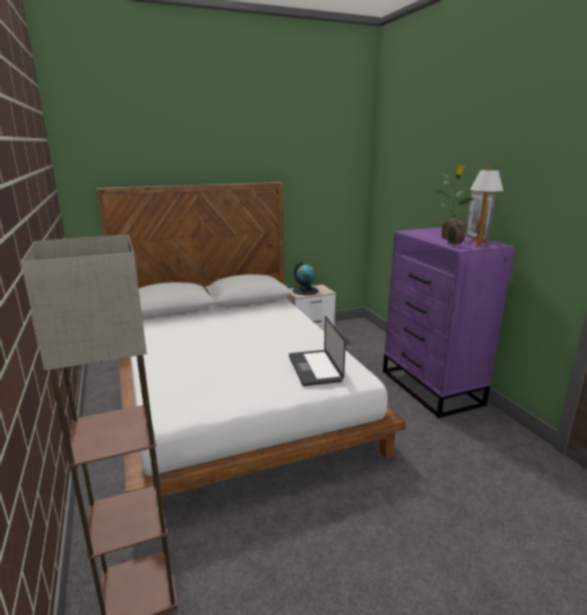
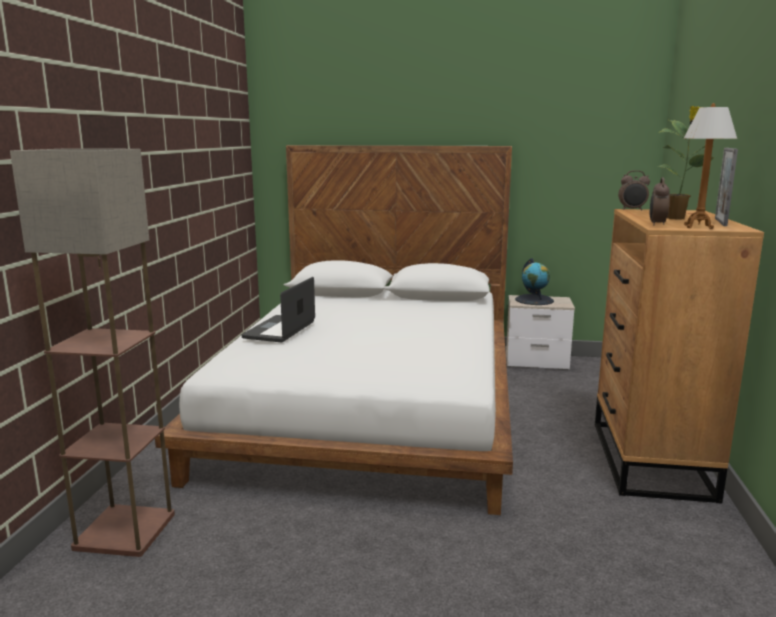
camera: 30 degrees right, 5 degrees down
(314, 368) = (420, 368): laptop -> laptop (280, 330)
(406, 231) = (632, 210): none -> alarm clock
(431, 388) = (650, 460): purple dresser -> brown dresser

